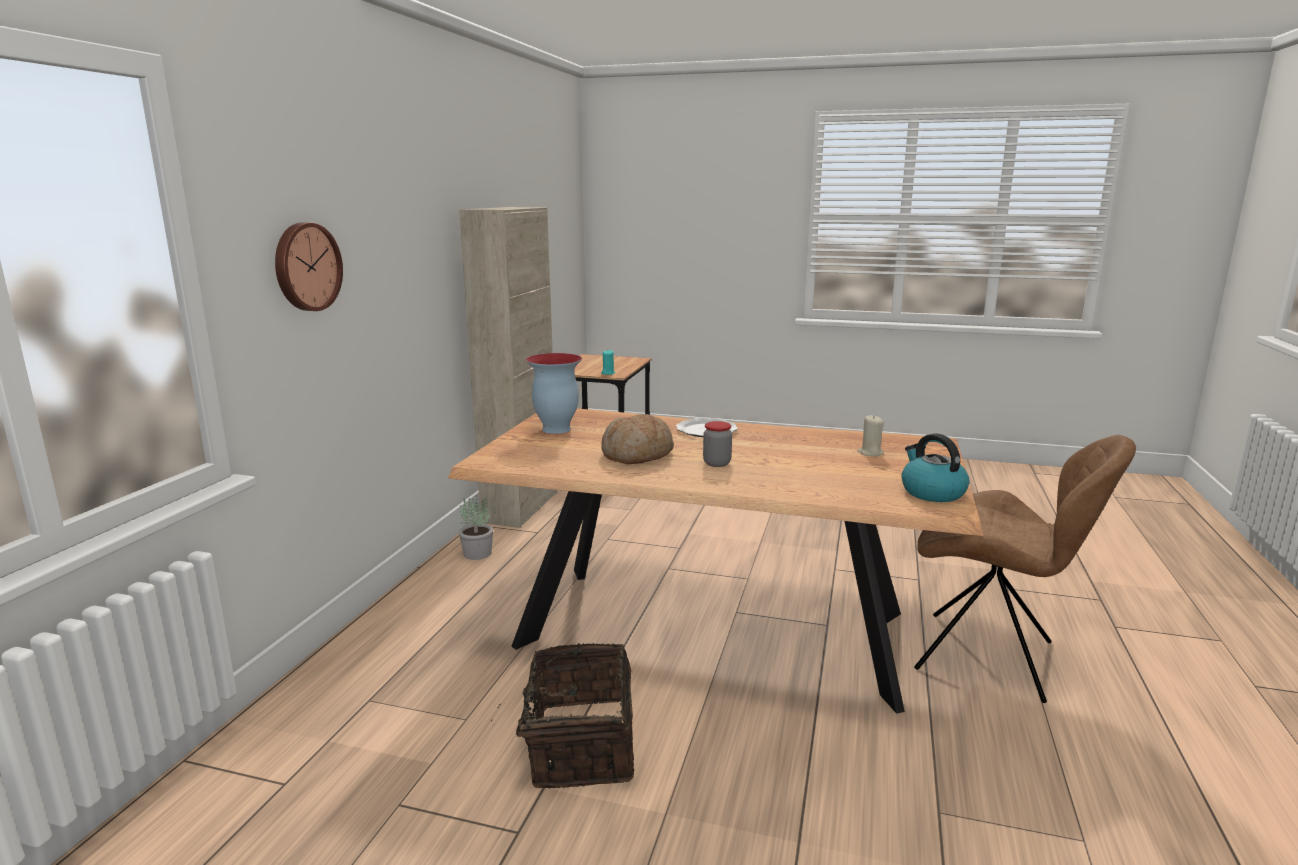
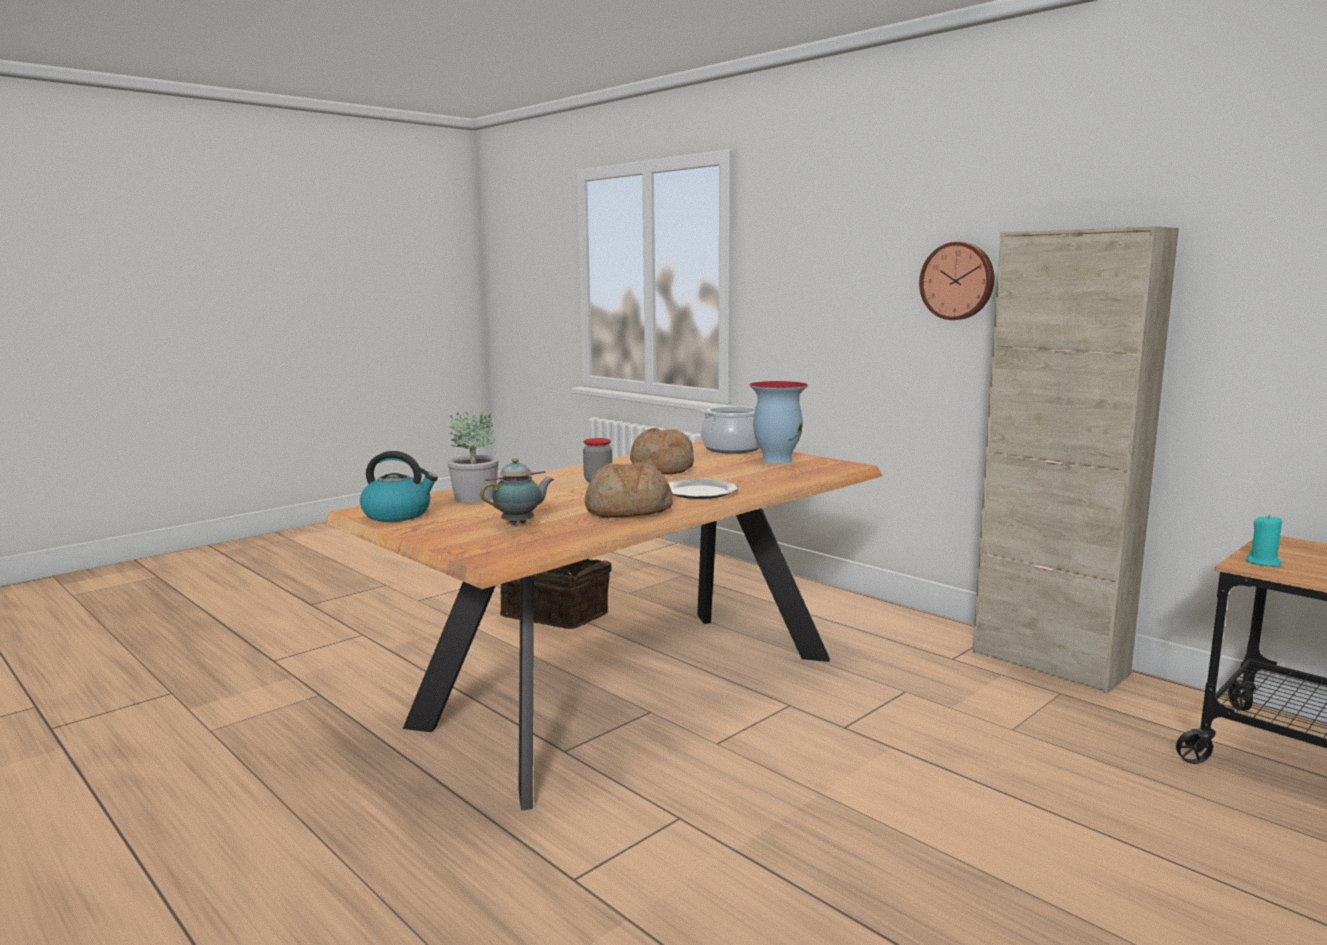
camera: 120 degrees right, 5 degrees down
(306, 267) = (808, 280): wall clock -> wall clock (958, 281)
(478, 553) = (907, 625): potted plant -> potted plant (475, 497)
(514, 449) = (732, 449): none -> cooking pot
(787, 437) = (628, 510): none -> bread
(870, 453) = (520, 523): beige candle -> teapot
(991, 657) = (372, 822): brown chair -> none

